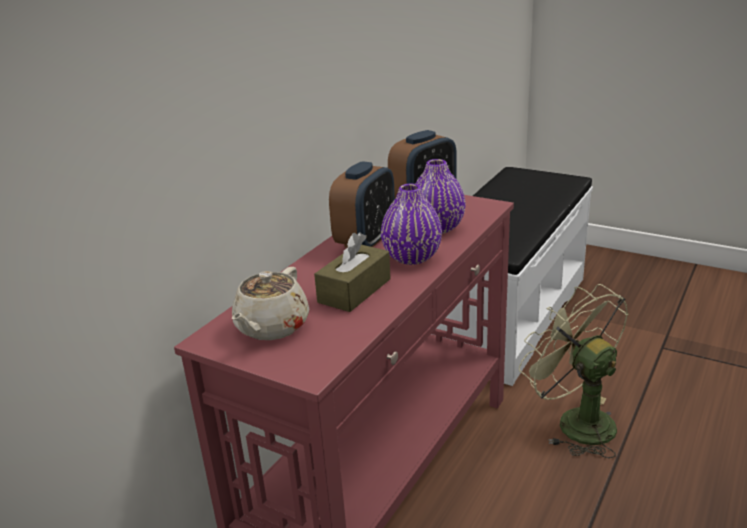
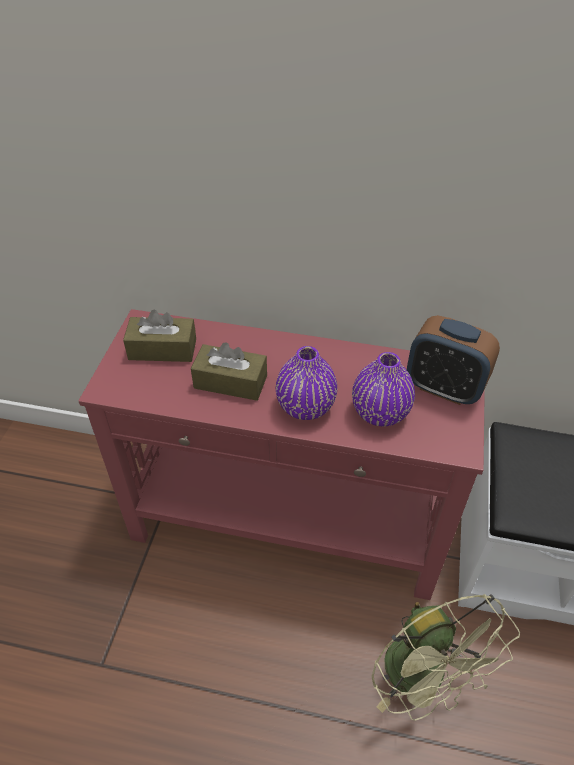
camera: 70 degrees right, 20 degrees up
(271, 327) = (162, 349): beige teapot -> brown tissue box
(366, 240) = (330, 365): alarm clock -> none
(575, 421) = (424, 679): green fan -> green fan turned 120 degrees clockwise

